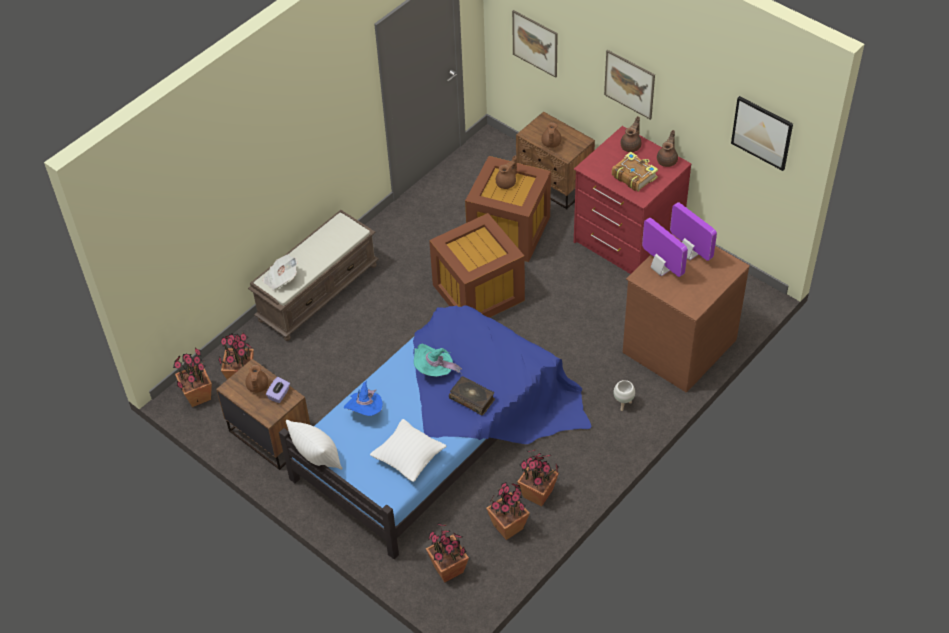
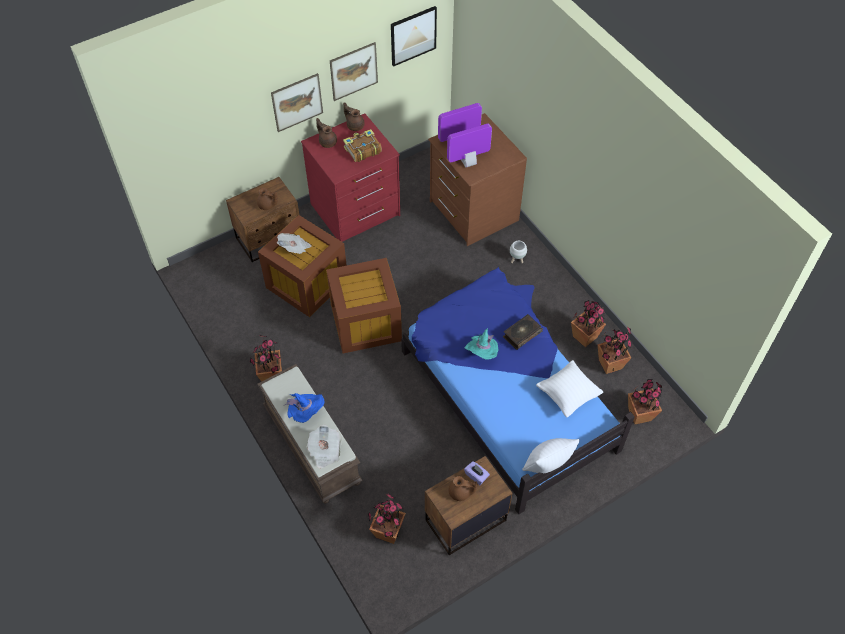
camera: 75 degrees left, 5 degrees up
(198, 396) = (396, 576): potted plant -> potted plant (271, 376)
(366, 411) = (507, 415): blue hat -> blue hat (305, 413)
(506, 183) = (295, 248): brown teapot -> newspaper
(535, 43) = (200, 152): picture -> picture (354, 71)

